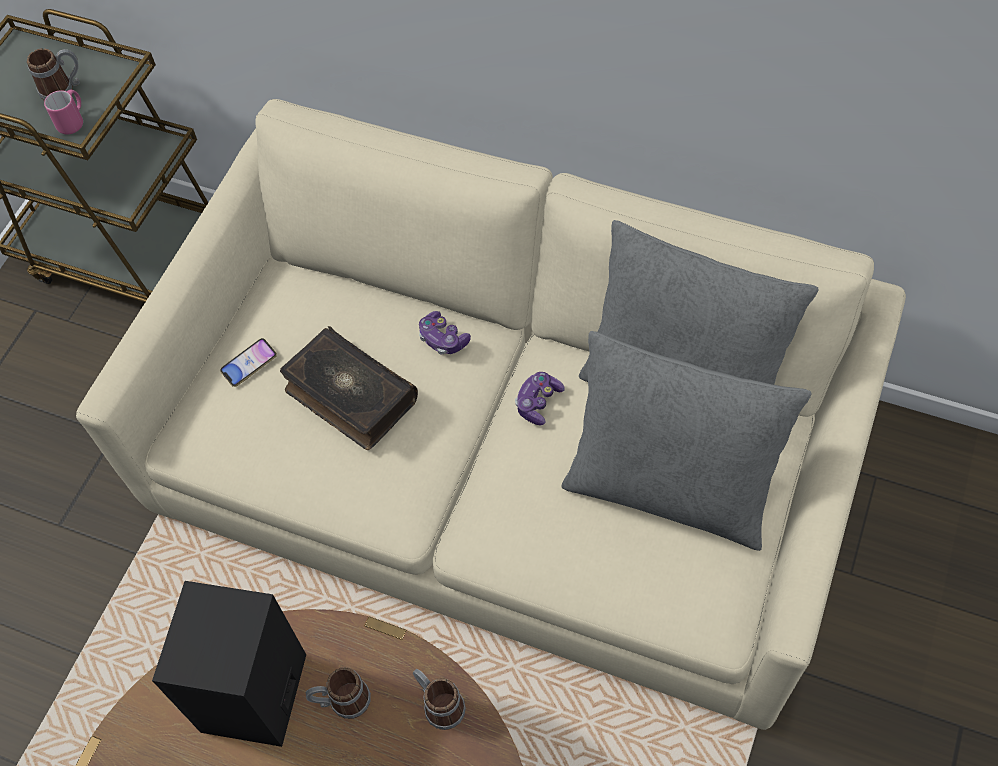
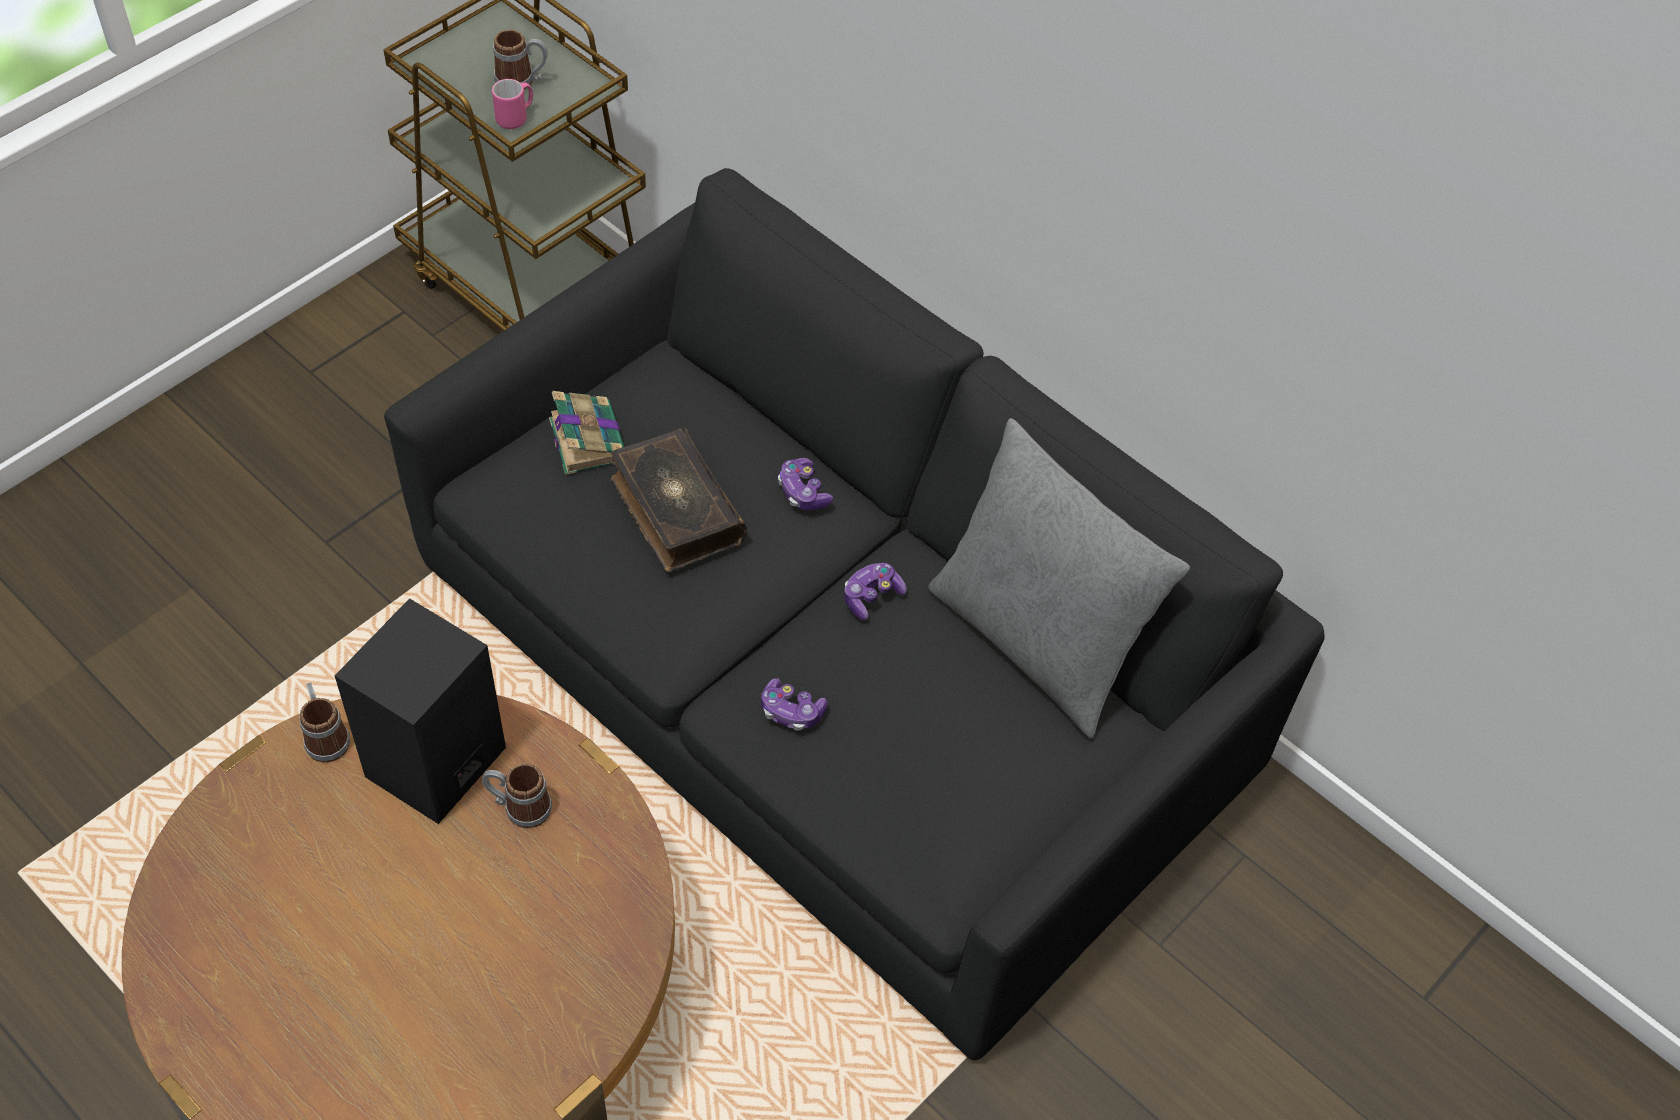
camera: 15 degrees right, 5 degrees down
(249, 364) = (587, 438): phone -> book
(439, 704) = (616, 851): mug -> mug (325, 736)
(508, 460) = (834, 669): beige sofa -> black sofa
(523, 524) = (791, 711): none -> game controller
(670, 488) = (967, 738): grey pillow -> none

